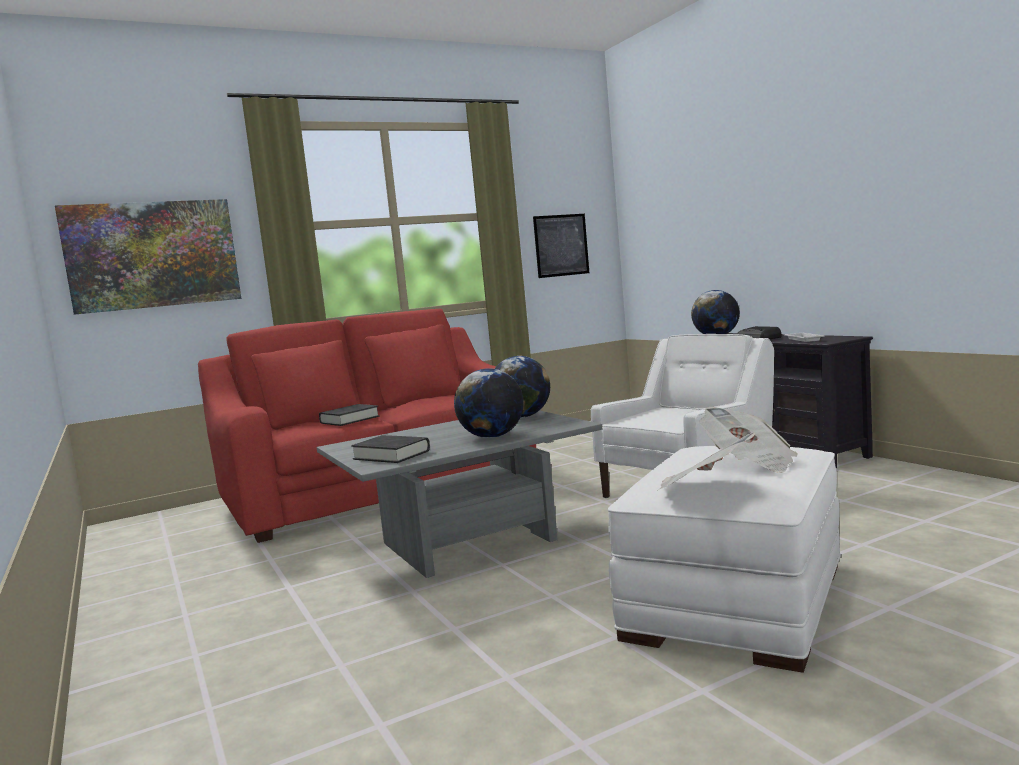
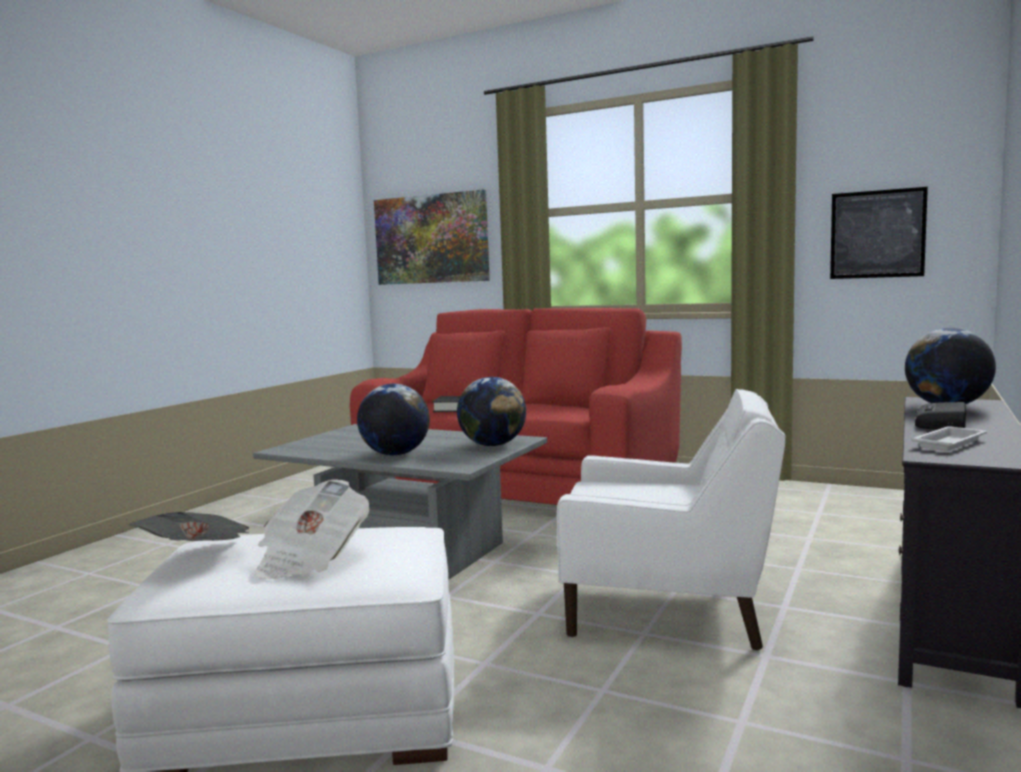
camera: 55 degrees right, 0 degrees up
(391, 455) = (320, 445): black book -> none

